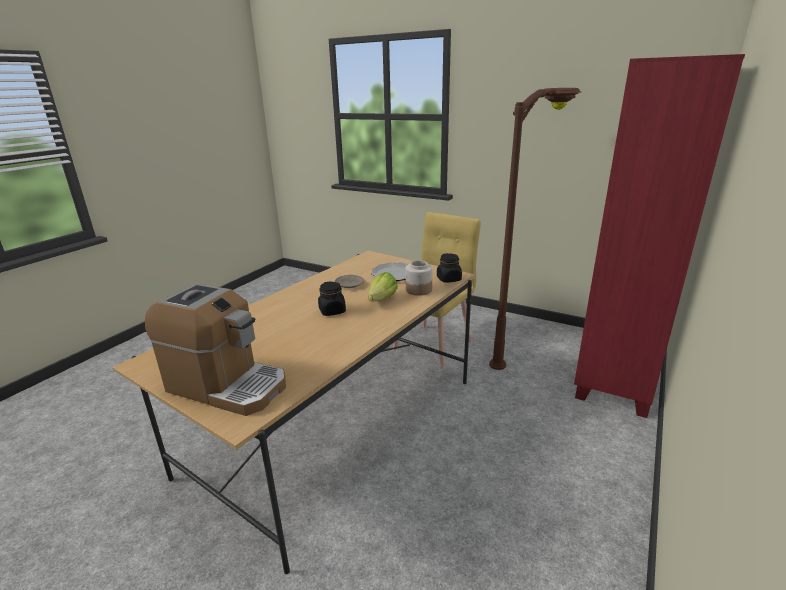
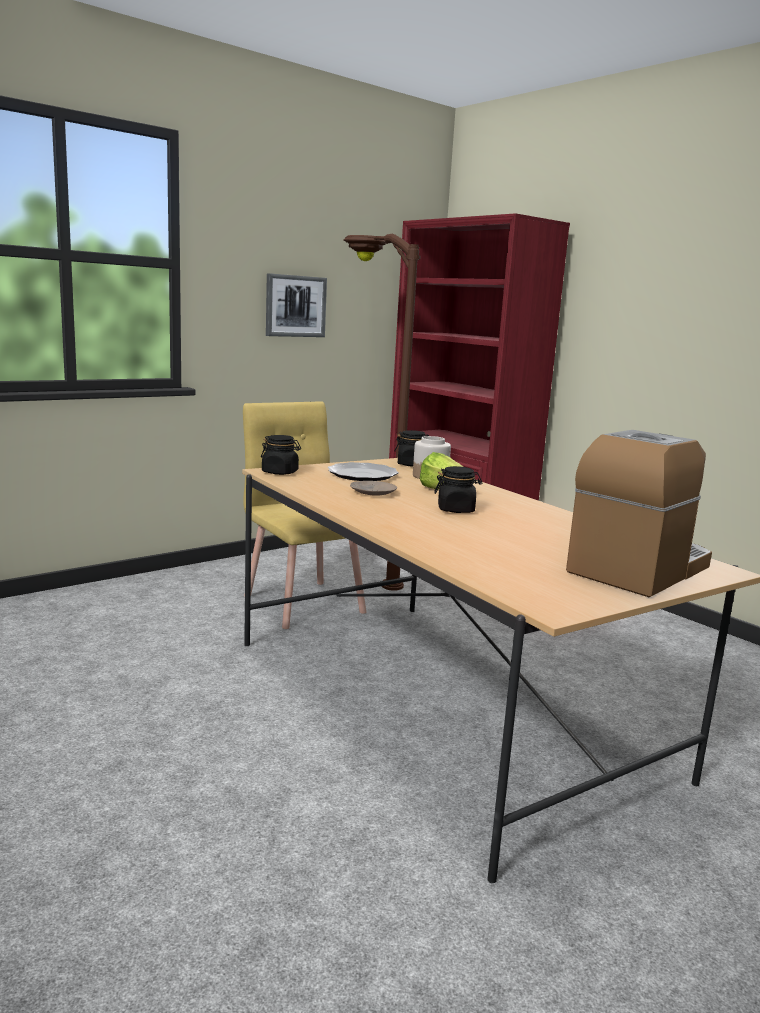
camera: 70 degrees left, 10 degrees down
(371, 258) = (280, 472): none -> black jar
(533, 143) = (295, 306): none -> picture

